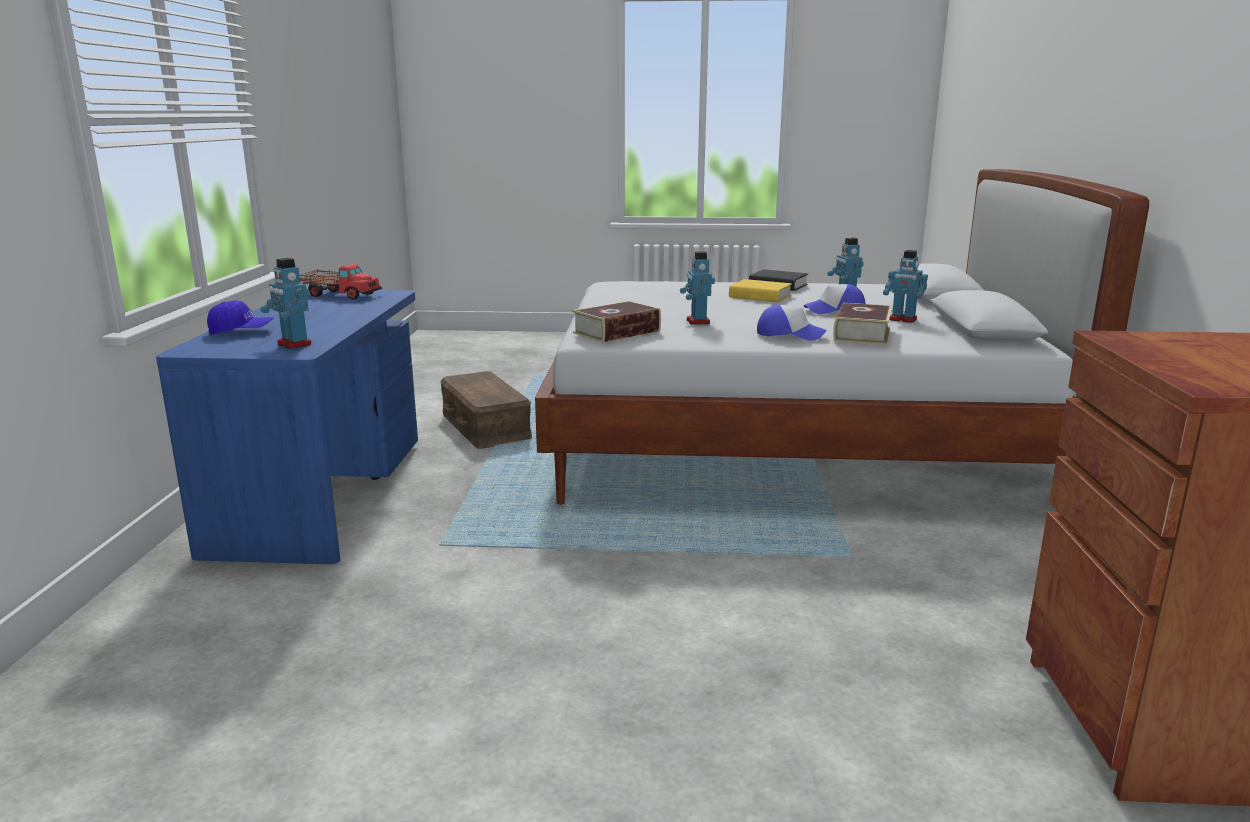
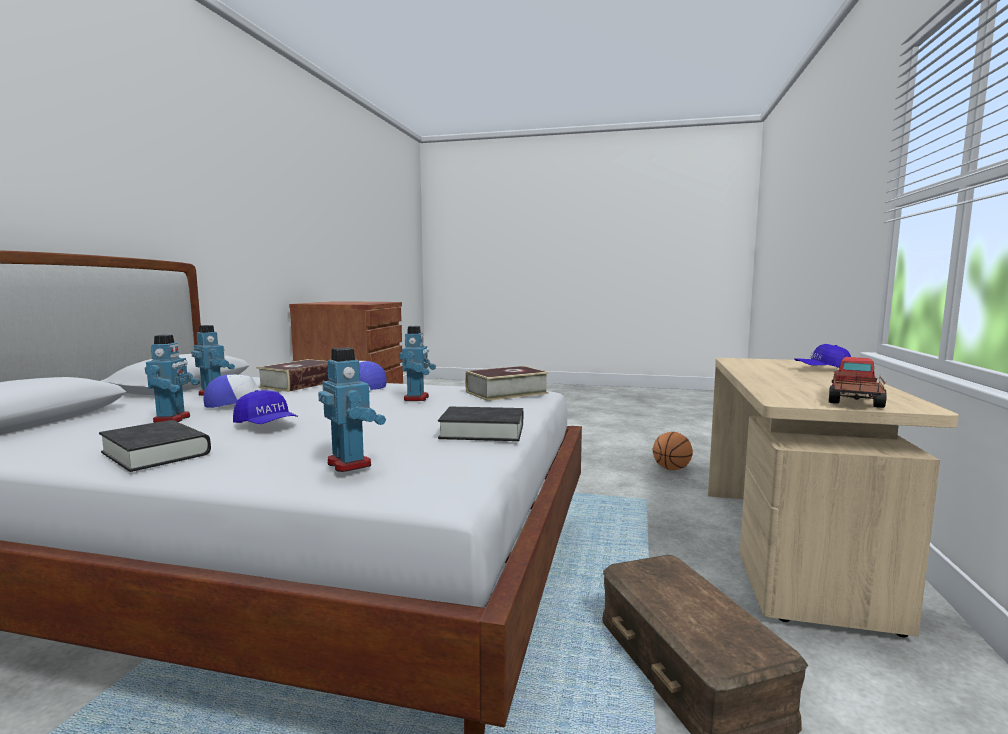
camera: 170 degrees left, 10 degrees down
(293, 344) = (751, 362): toy robot -> toy robot (350, 464)
(324, 494) = (791, 550): blue desk -> beige desk
(339, 295) = (853, 401): toy truck -> toy truck turned 90 degrees clockwise
(345, 623) = (671, 469): none -> basketball
(611, 300) = (482, 431): none -> black book
(760, 296) = (266, 425): yellow book -> blue cap

